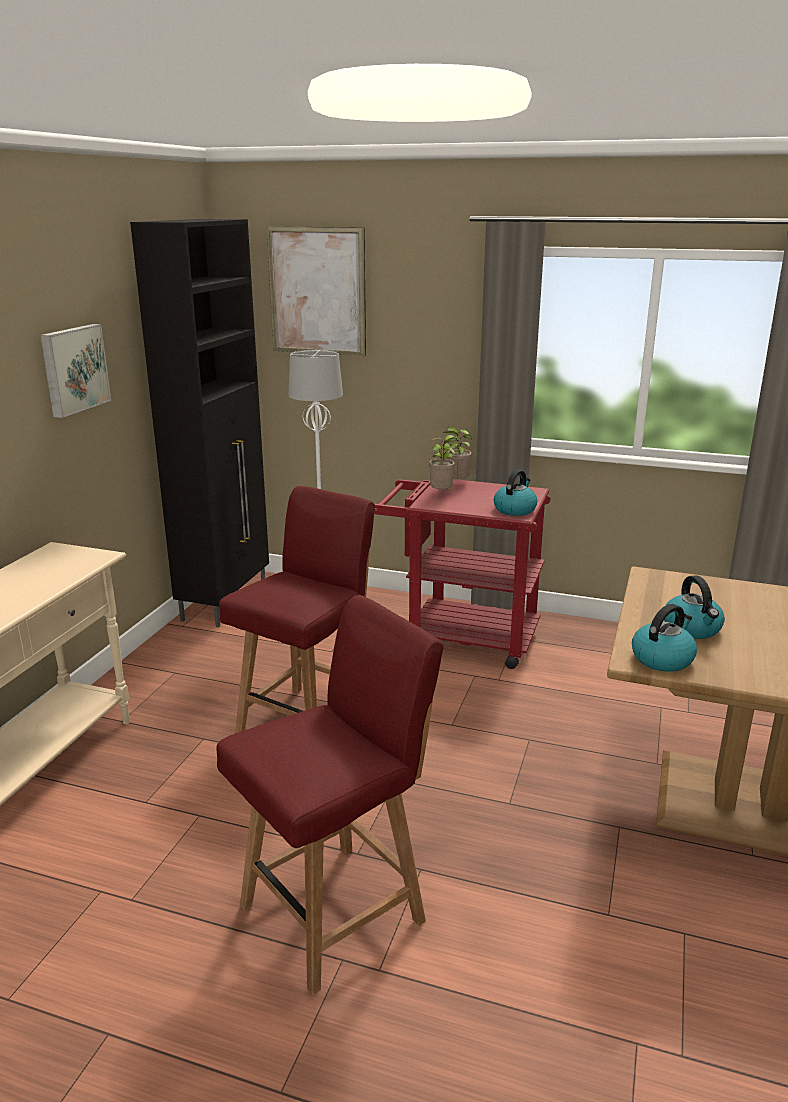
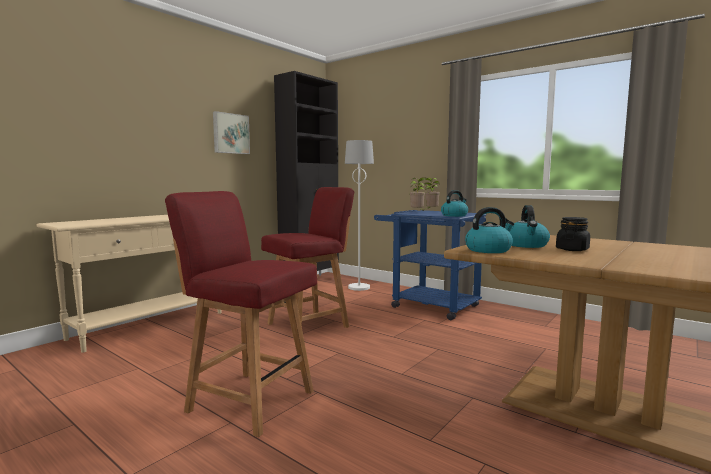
camera: 20 degrees right, 15 degrees down
(317, 291) = (370, 117): picture -> none
(336, 911) = (249, 400): red chair -> red chair turned 135 degrees counterclockwise
(459, 636) = (428, 305): red cart -> blue cart
(754, 638) = (572, 249): none -> black jar

